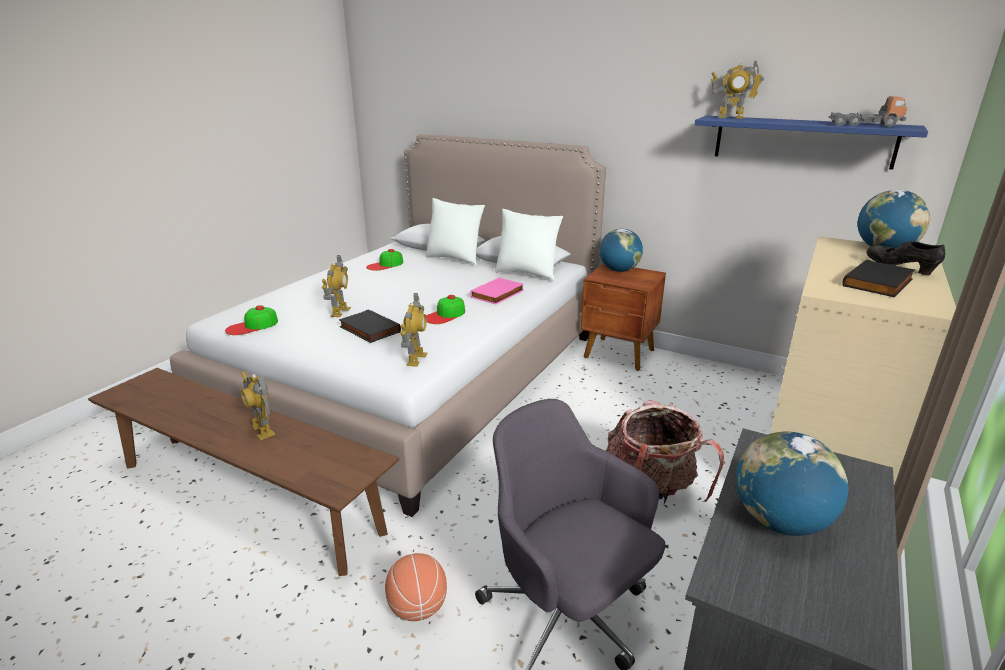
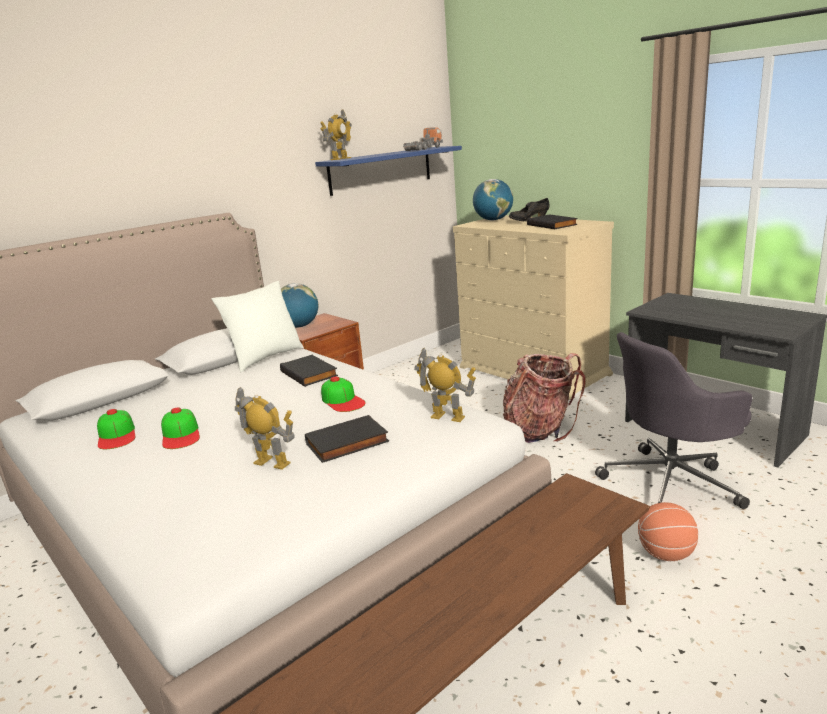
camera: 70 degrees left, 5 degrees down
(252, 326) = (258, 535): cap -> cap (181, 434)
(262, 430) = (486, 567): toy robot -> none
(454, 259) = (161, 391): white pillow -> none
(498, 294) = (310, 373): pink book -> black book
(780, 522) = (723, 316): globe -> none

